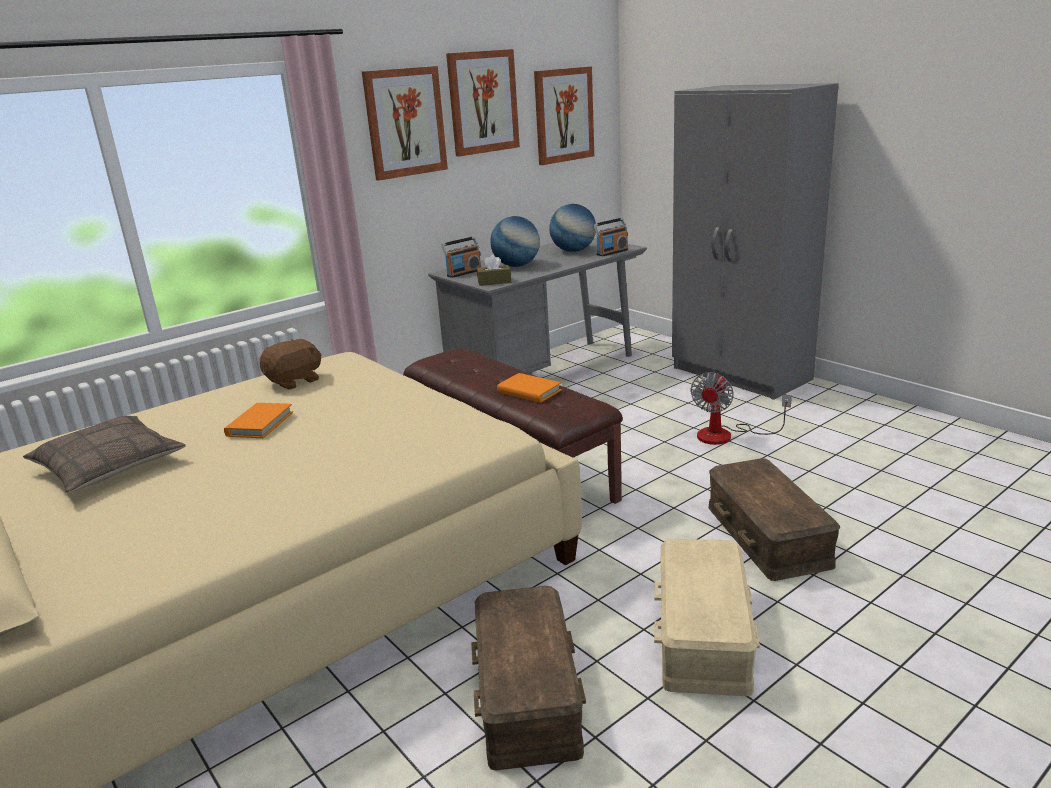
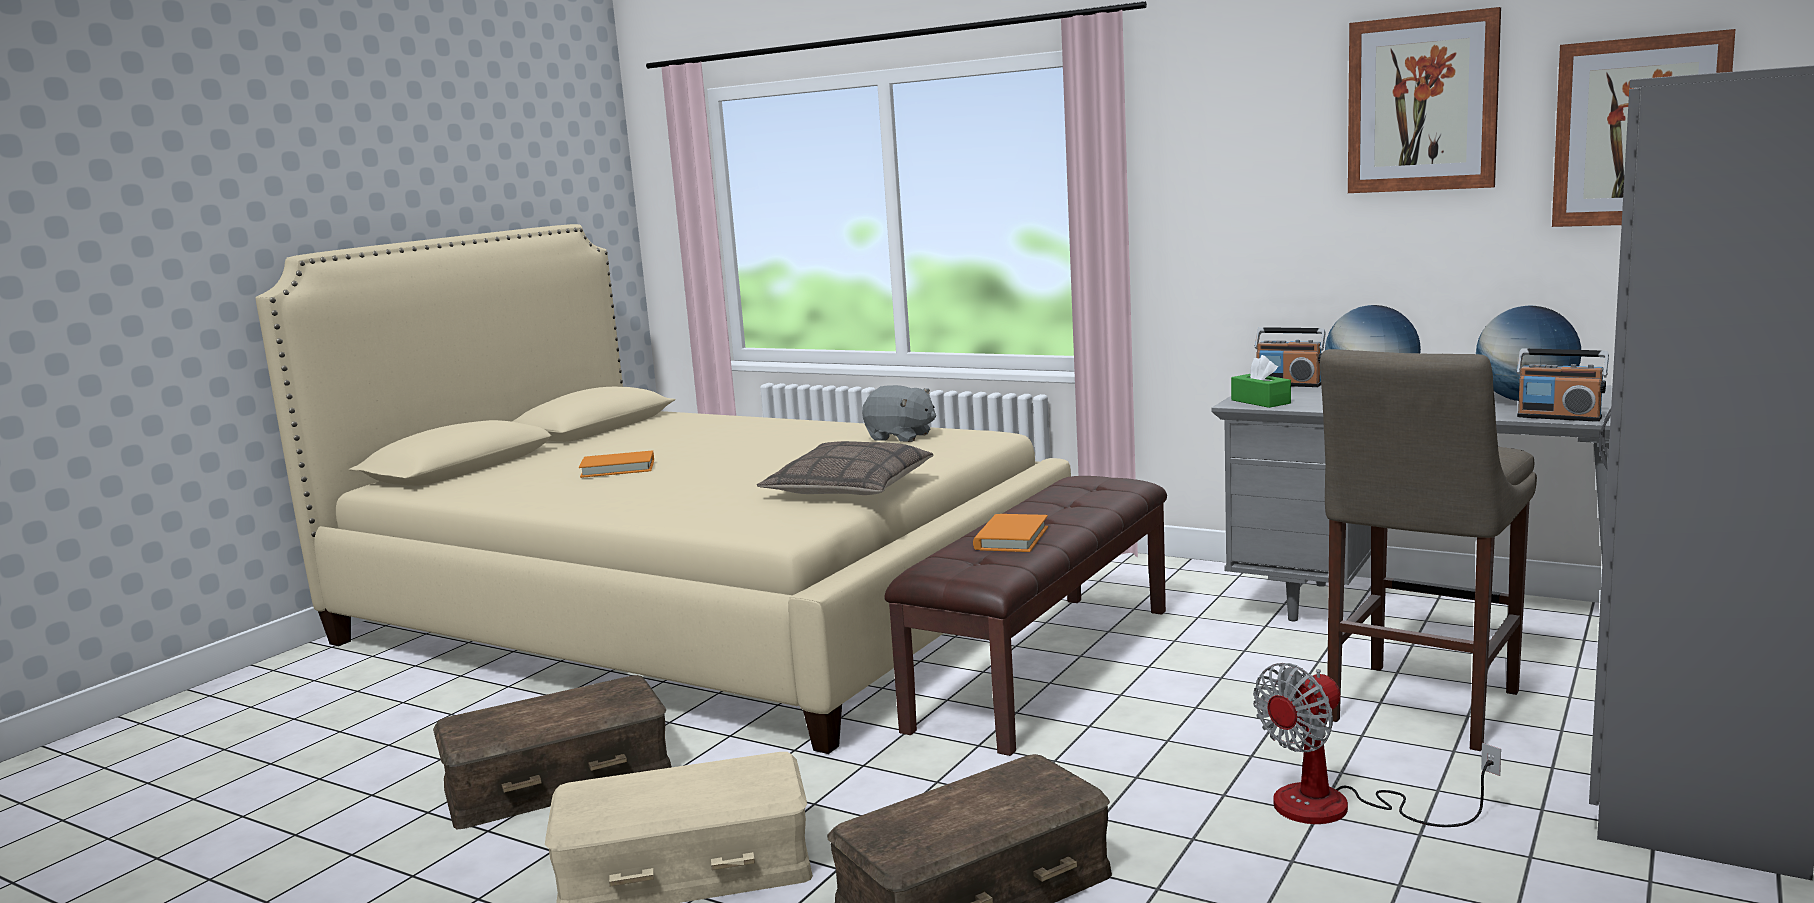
camera: 70 degrees right, 10 degrees down
(109, 466) = (674, 440): pillow -> pillow (849, 489)
(260, 424) = (777, 452): orange book -> orange book (618, 469)
(295, 381) = (900, 437): brown plush toy -> grey plush toy
(405, 122) = (1258, 133): picture -> none
(494, 282) = (1260, 401): brown tissue box -> green tissue box
(644, 398) = (1418, 709): none -> beige stool
(726, 435) = (1340, 808): fan -> fan turned 45 degrees counterclockwise

